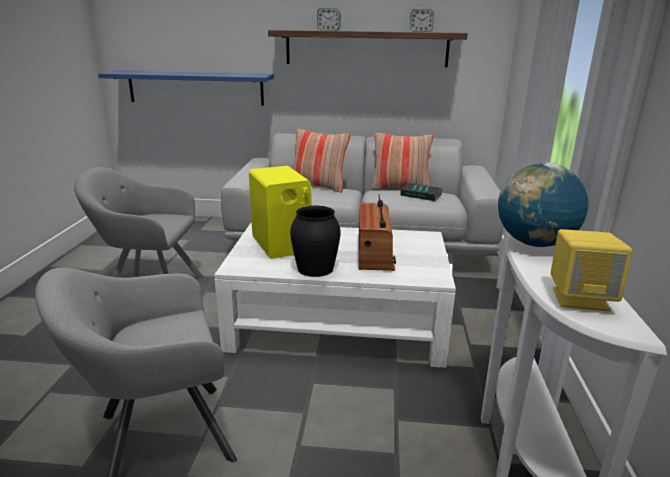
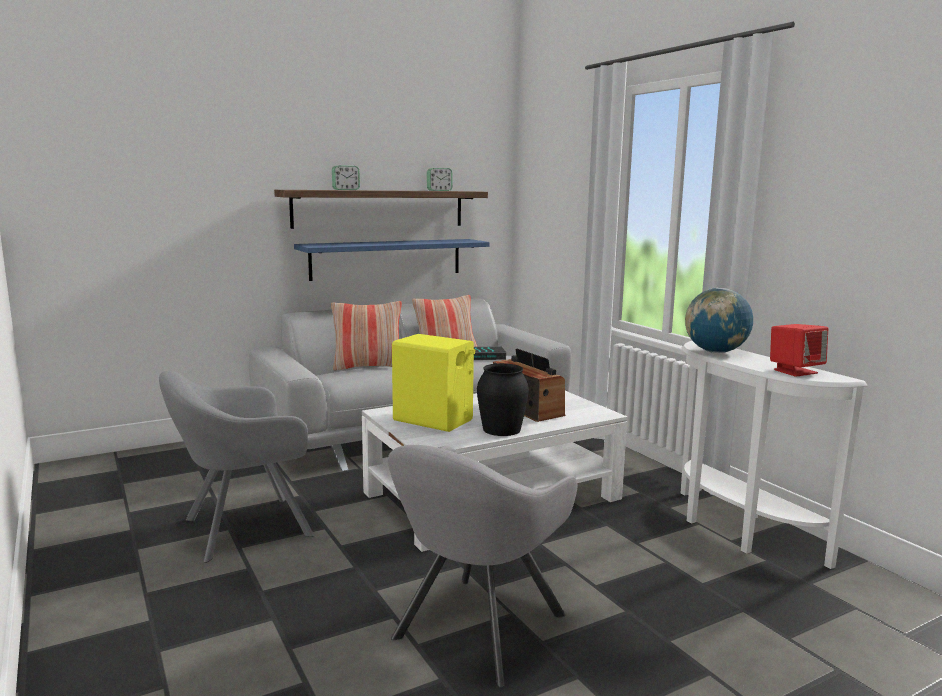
camera: 35 degrees left, 10 degrees down
(195, 88) = (166, 265): blue shelf -> blue shelf (387, 259)
(580, 298) = (795, 371): yellow speaker -> red speaker

